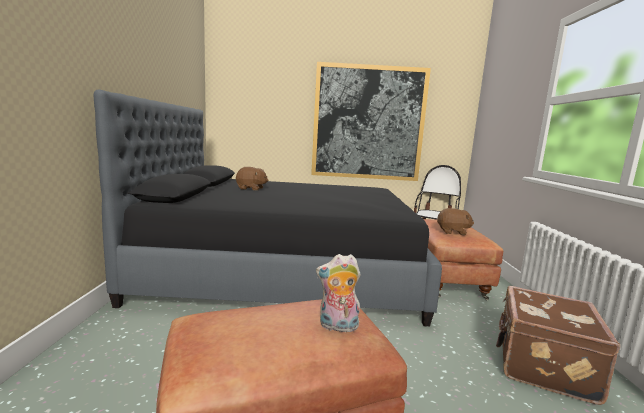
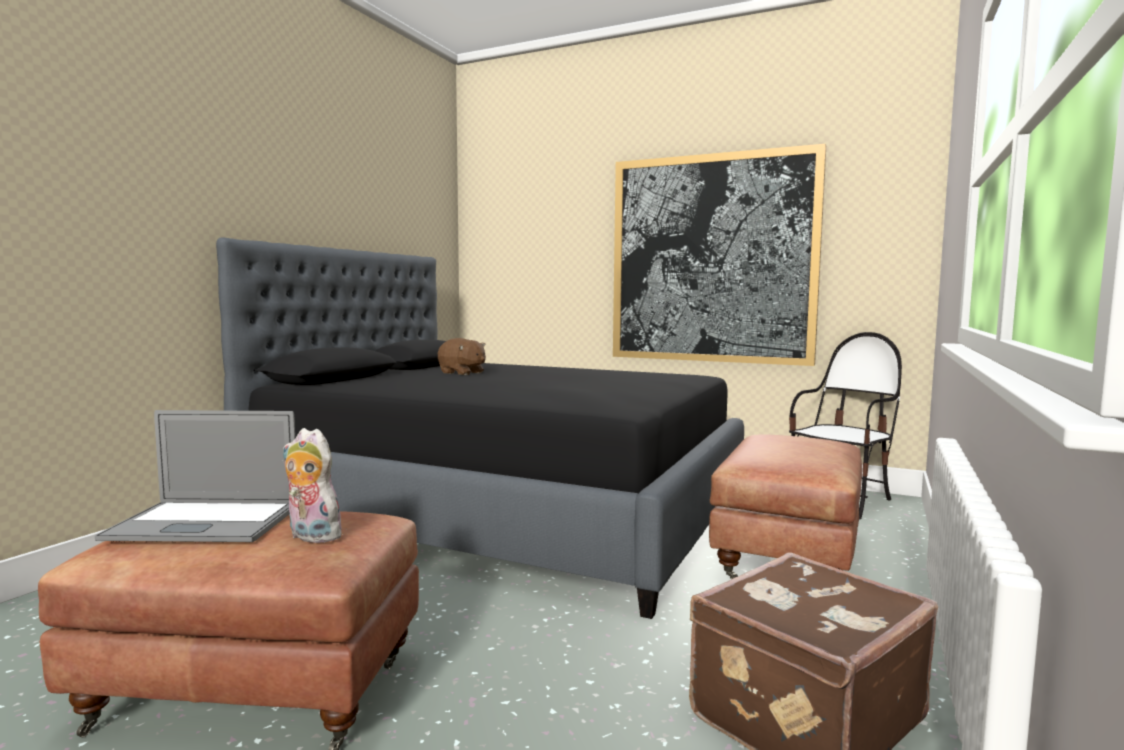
camera: 25 degrees right, 5 degrees down
(247, 329) = (204, 523): none -> laptop
(453, 232) = (773, 454): brown plush toy -> none

